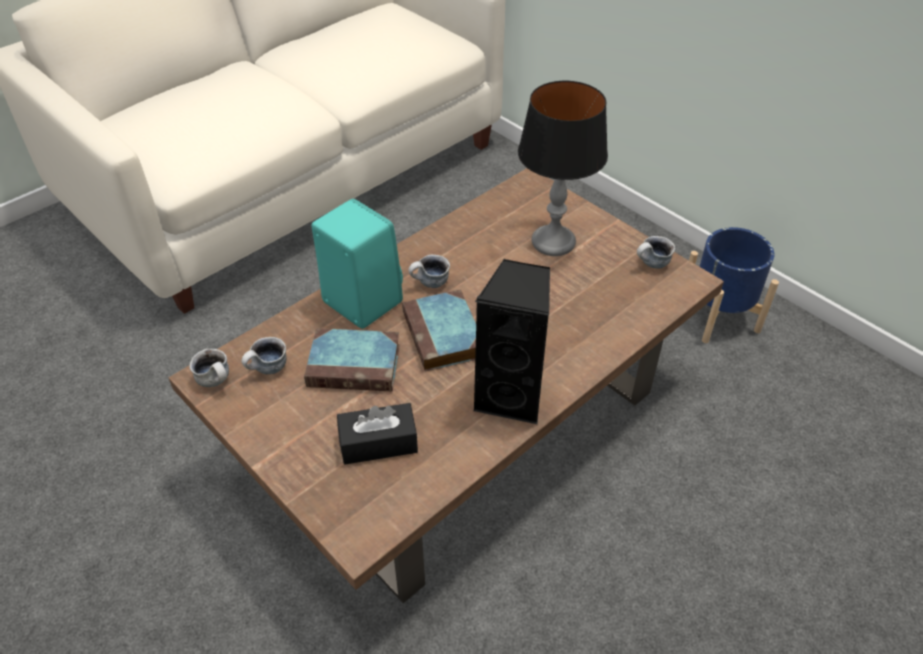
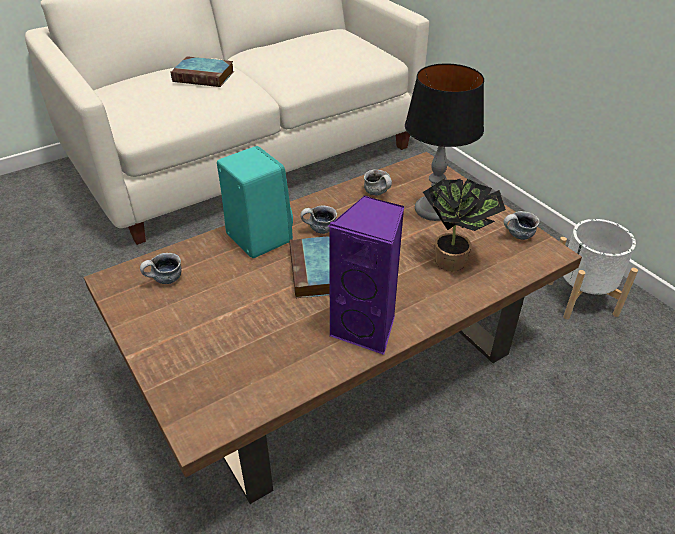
camera: 10 degrees right, 5 degrees down
(217, 381) = (121, 284): mug -> mug (379, 193)
(356, 365) = (239, 286): book -> book (205, 76)
(378, 443) = (239, 351): black tissue box -> none
(512, 396) = (367, 328): black speaker -> purple speaker
(589, 302) = (454, 260): none -> potted plant
(718, 315) = (581, 298): blue planter -> white planter

